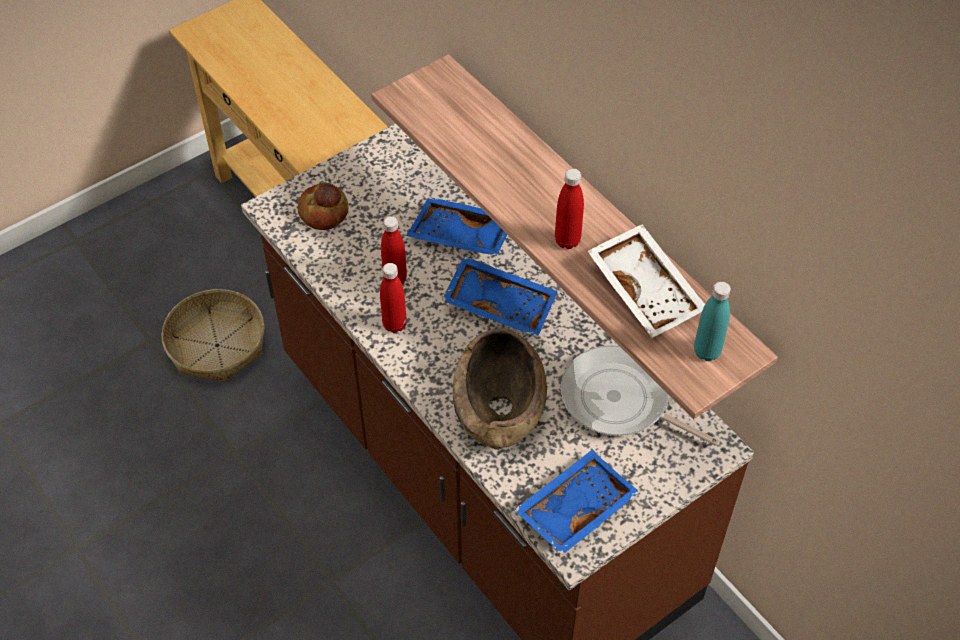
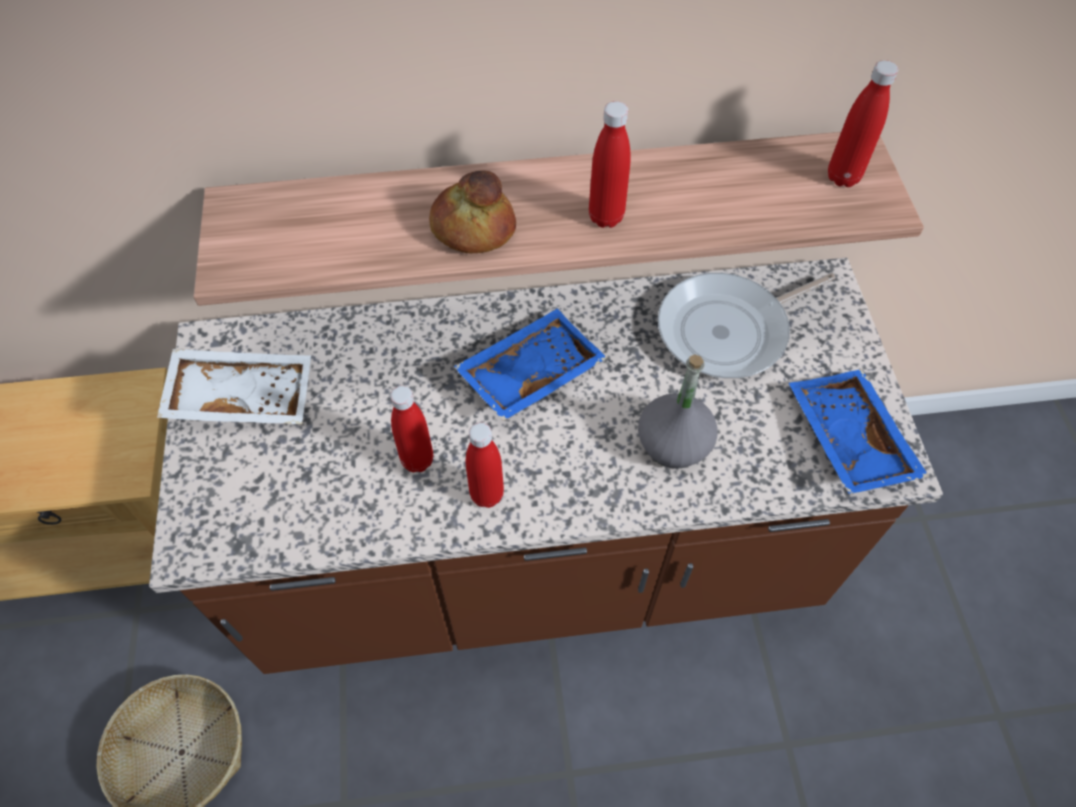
camera: 60 degrees left, 5 degrees up
(323, 212) = (248, 490): bread -> bread (472, 228)
(461, 237) = (405, 362): blue tray -> none
(500, 406) = (673, 443): brown bowl -> grey bottle
(647, 289) = (725, 183): white tray -> white tray (243, 394)
(706, 352) = (843, 177): turquoise bottle -> red bottle

